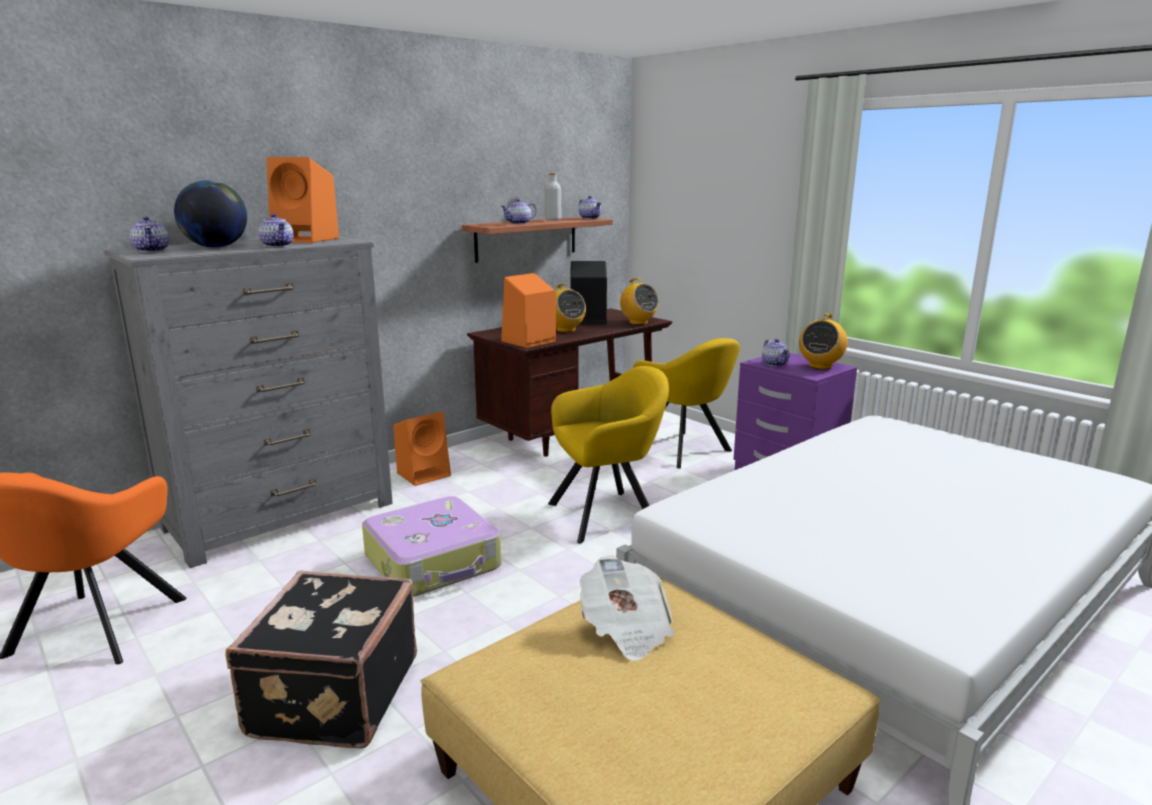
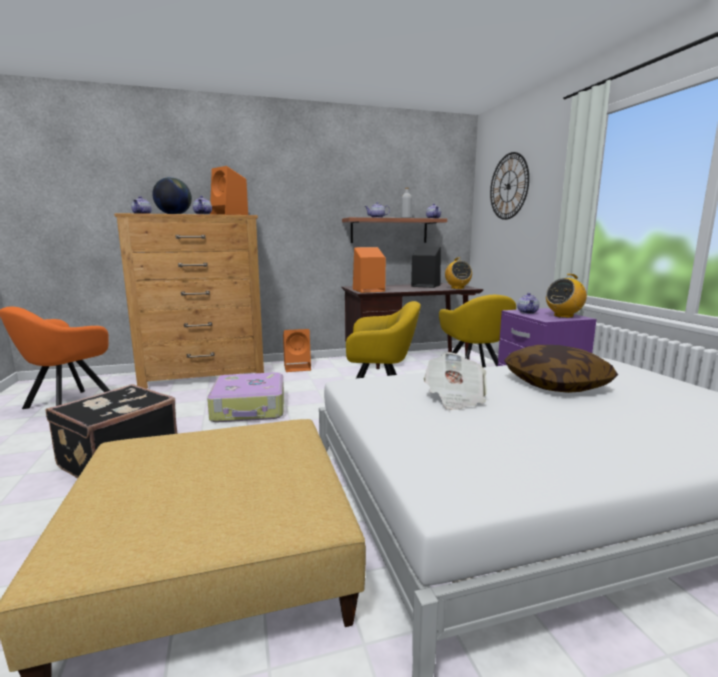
camera: 25 degrees right, 5 degrees down
(282, 516) = (205, 375): grey dresser -> brown dresser
(565, 330) = (402, 288): radio -> none
(626, 629) = (239, 444): newspaper -> newspaper (454, 398)
(697, 175) = (508, 186): none -> wall clock
(880, 467) = (556, 384): none -> pillow

